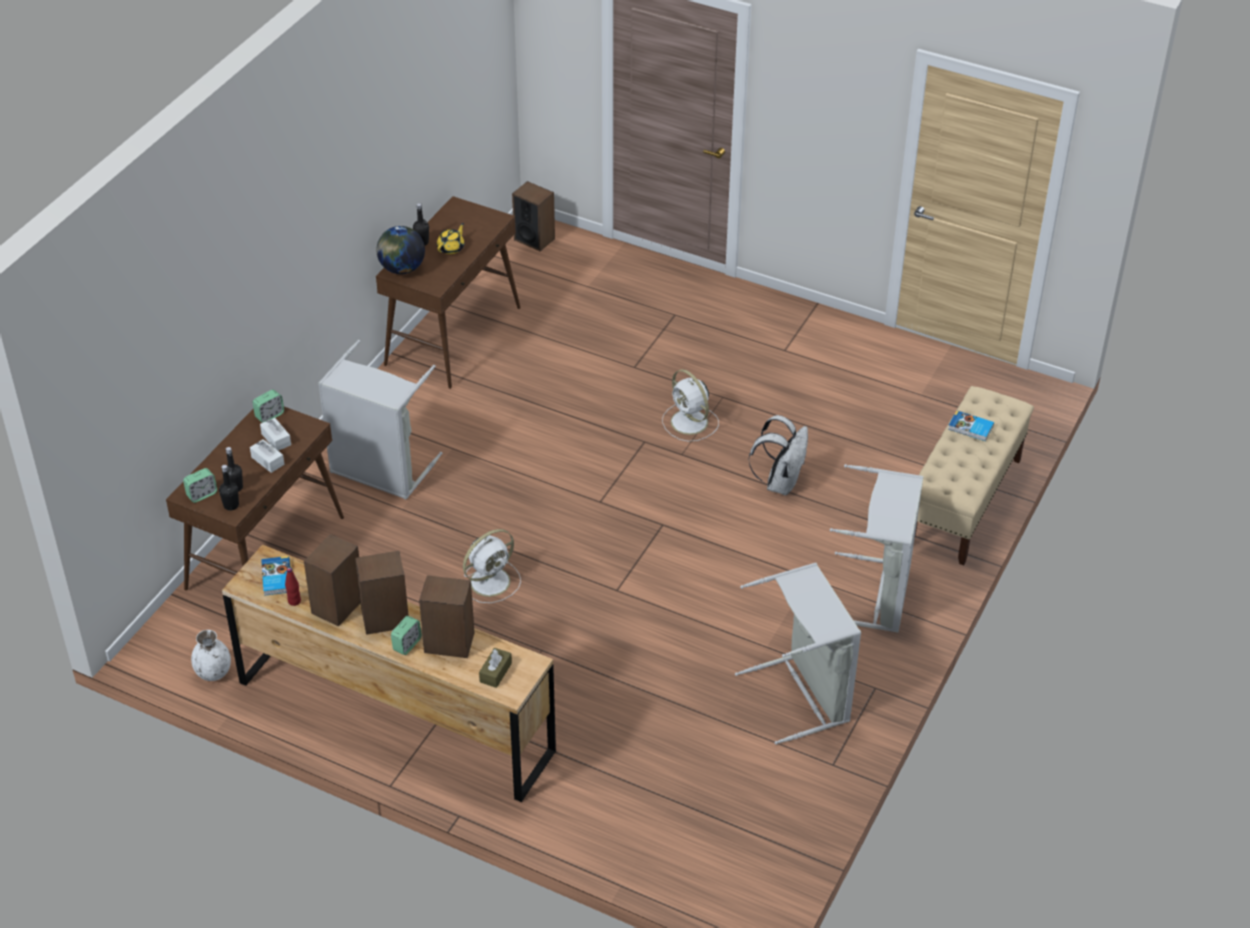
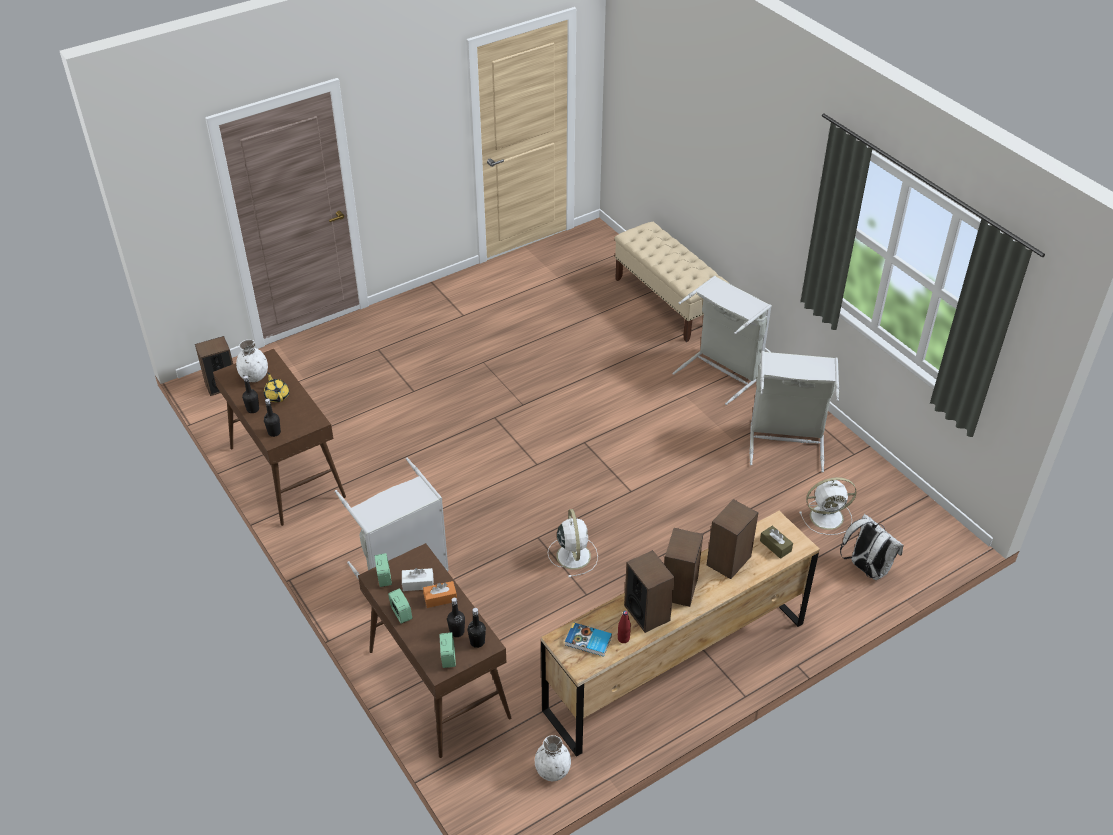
camera: 60 degrees left, 0 degrees up
(267, 461) = (440, 598): white tissue box -> orange tissue box
(402, 269) = (274, 432): globe -> black bottle
(407, 644) = (716, 586): alarm clock -> alarm clock (401, 613)
(465, 223) = (254, 377): none -> white vase
(690, 423) = (495, 387): white fan -> white fan (828, 517)
(780, 482) = (588, 371): white backpack -> white backpack (866, 569)
(970, 428) = (657, 251): book -> none

